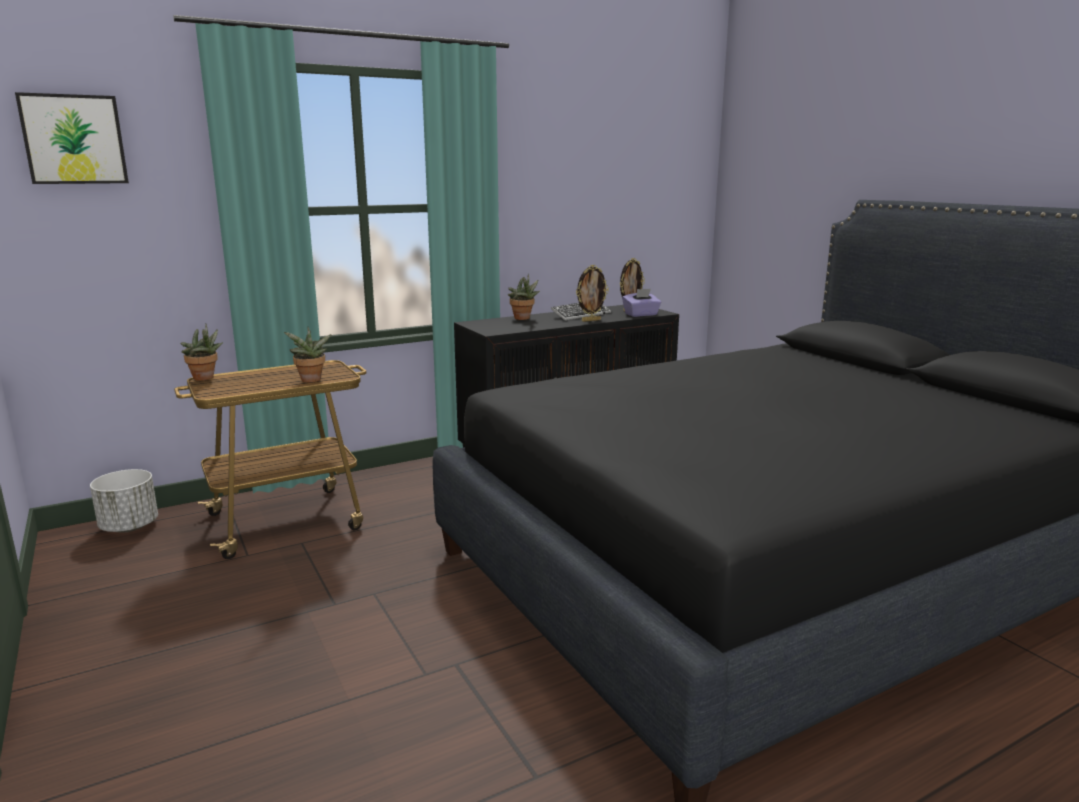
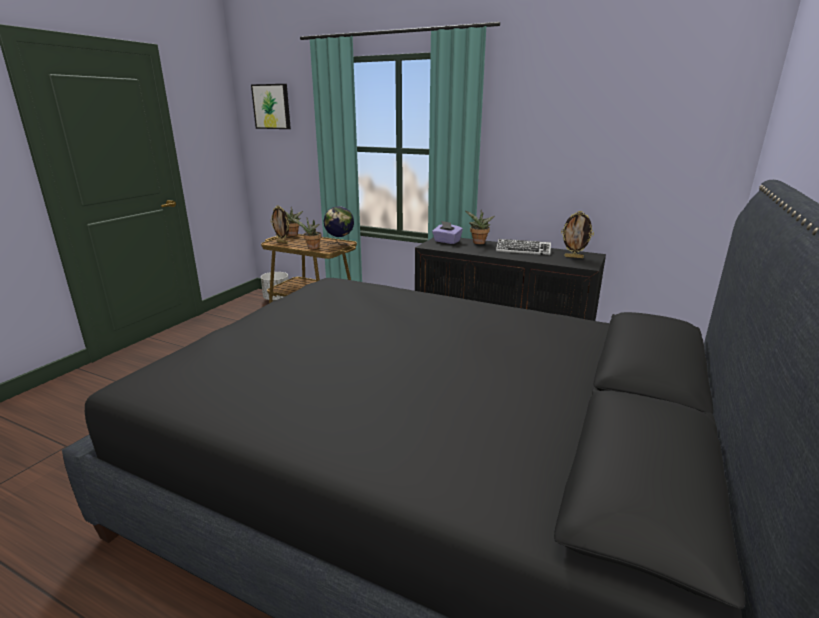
camera: 55 degrees right, 5 degrees up
(330, 367) = (340, 244): none -> globe
(591, 320) = (511, 256): picture frame -> picture frame (282, 242)
(641, 314) = (565, 262): purple tissue box -> purple tissue box (446, 241)

